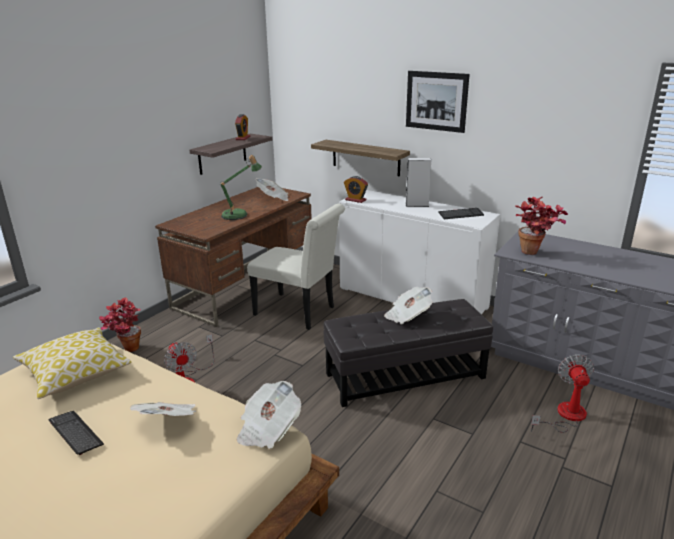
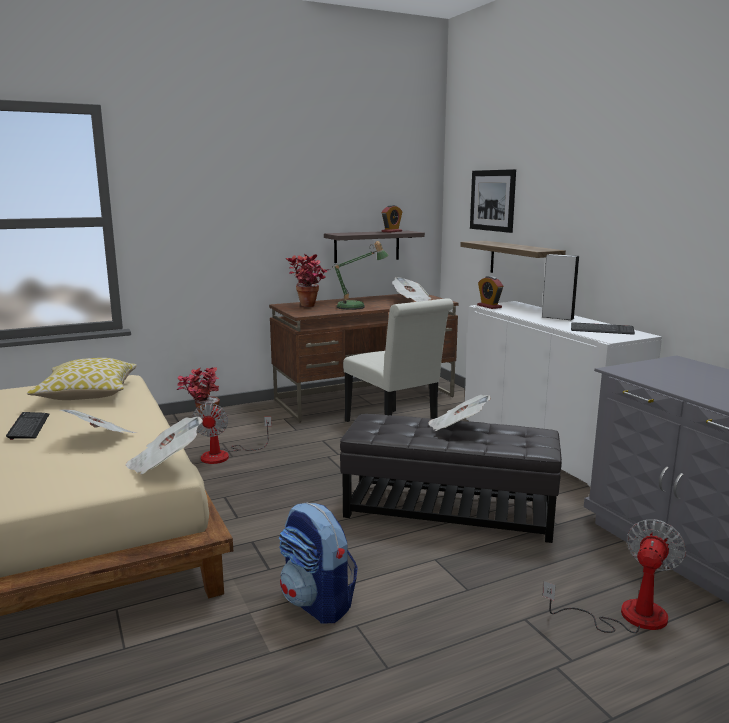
camera: 30 degrees right, 10 degrees down
(397, 485) = (317, 603): none -> backpack
(436, 101) = (596, 183): picture -> picture (492, 200)
(534, 254) = (655, 376): potted plant -> potted plant (308, 307)

